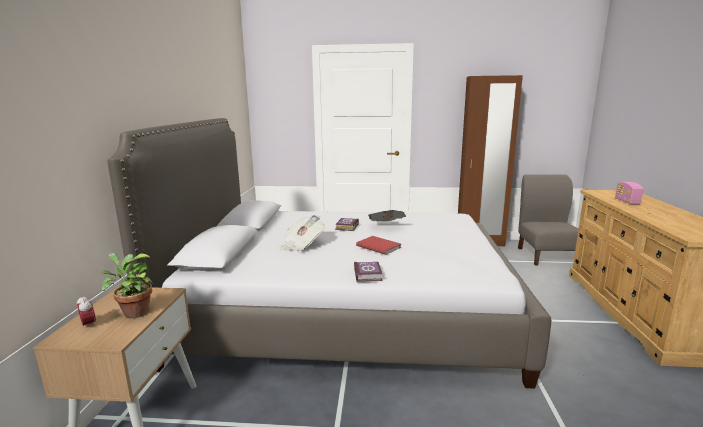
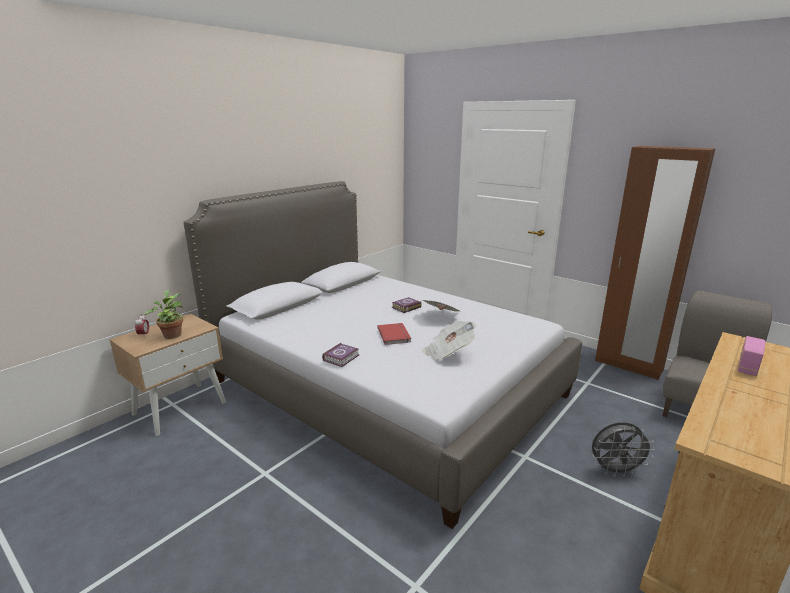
camera: 35 degrees right, 5 degrees up
(302, 245) = (342, 315): newspaper -> newspaper (448, 352)
(558, 305) = (615, 471): none -> grey fan

